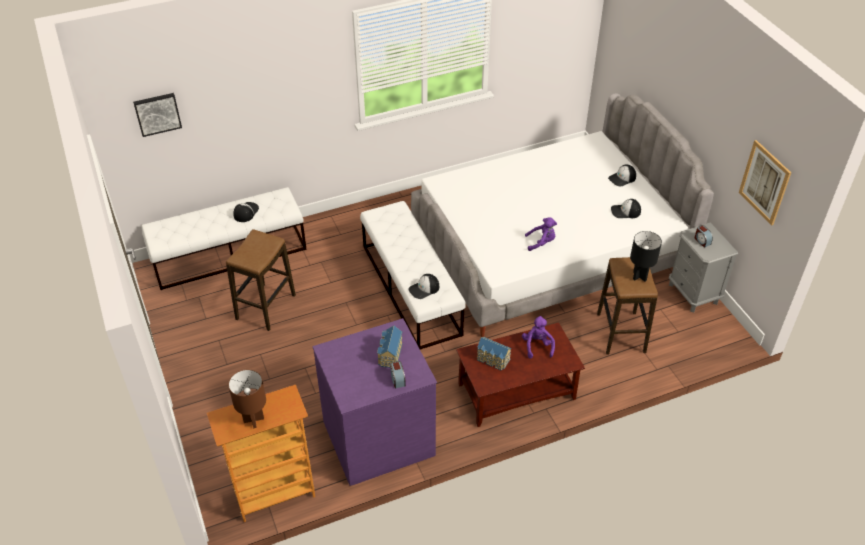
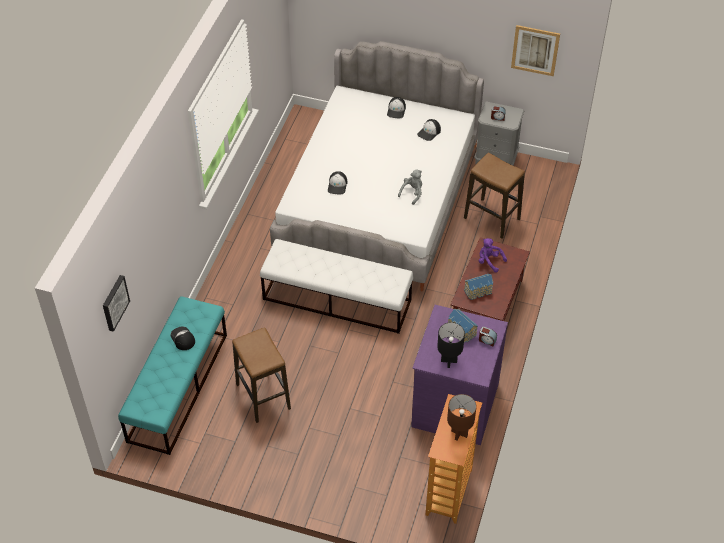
camera: 50 degrees left, 5 degrees up
(230, 254) = (178, 386): white bench -> turquoise bench
(424, 289) = (380, 284): cap -> cap (337, 185)
(541, 242) = (412, 193): purple plush toy -> grey plush toy
(639, 276) = (501, 167): black table lamp -> black table lamp (449, 361)

